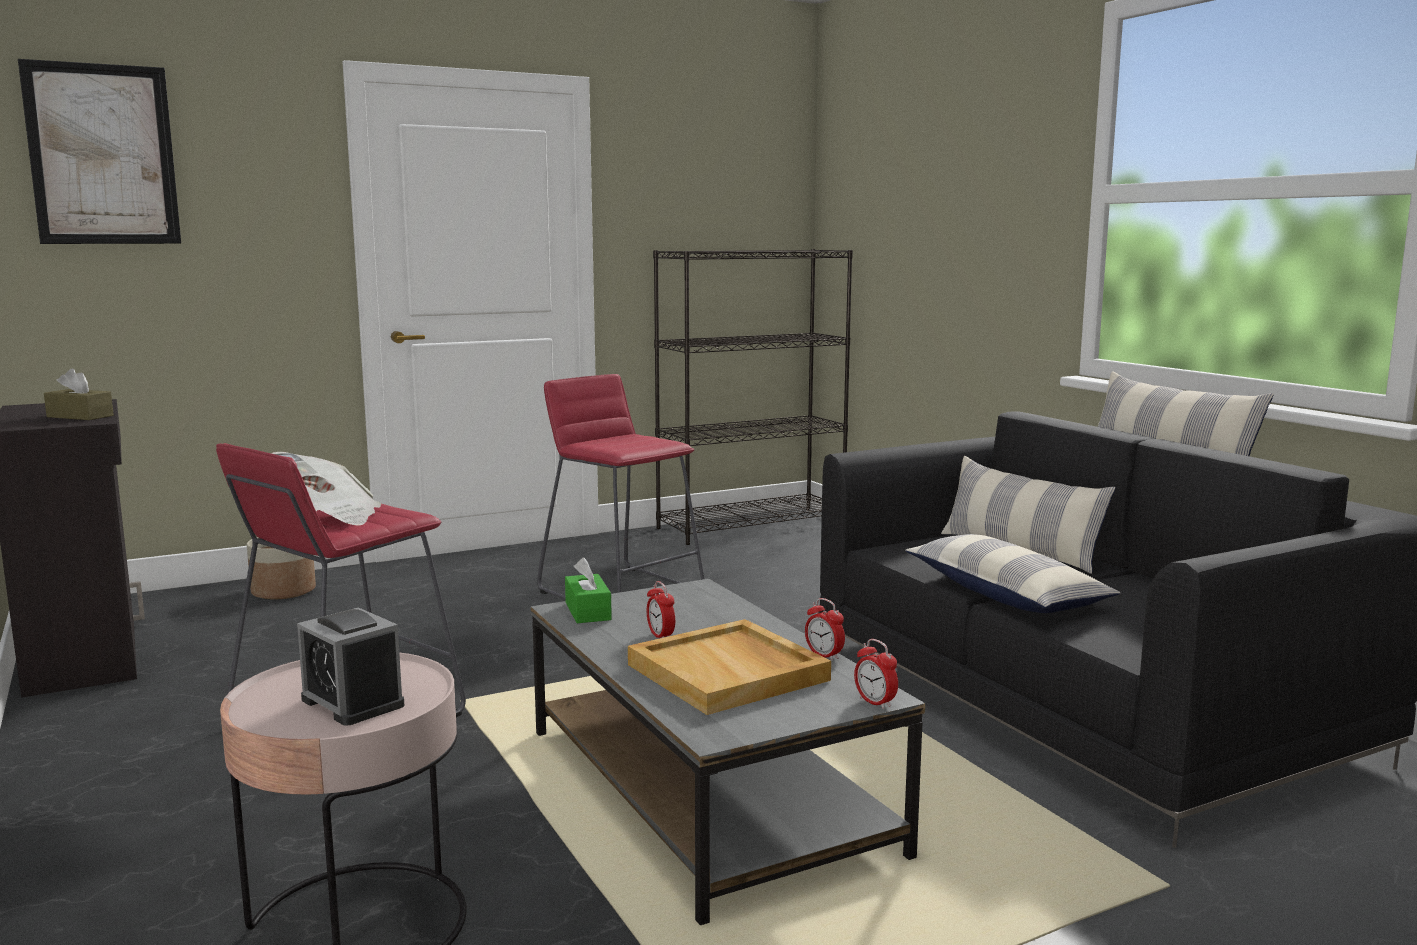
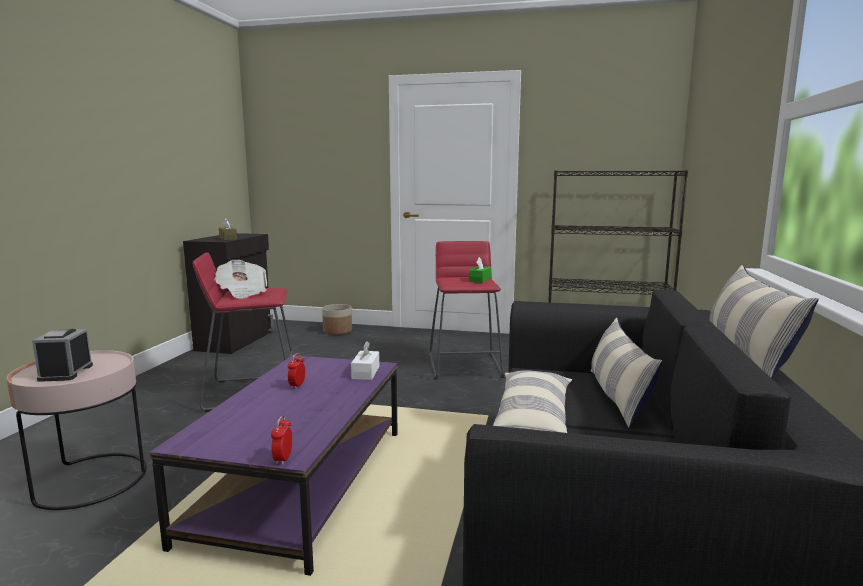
camera: 40 degrees right, 0 degrees up
(102, 155) = (289, 128): picture -> none
(588, 611) = (304, 364): green tissue box -> green tissue box (480, 280)
(704, 598) = (365, 372): none -> white tissue box
(707, 791) = (301, 484): grey coffee table -> purple coffee table
(729, 672) = (272, 414): beige tray -> none
(824, 656) = (333, 422): alarm clock -> none

